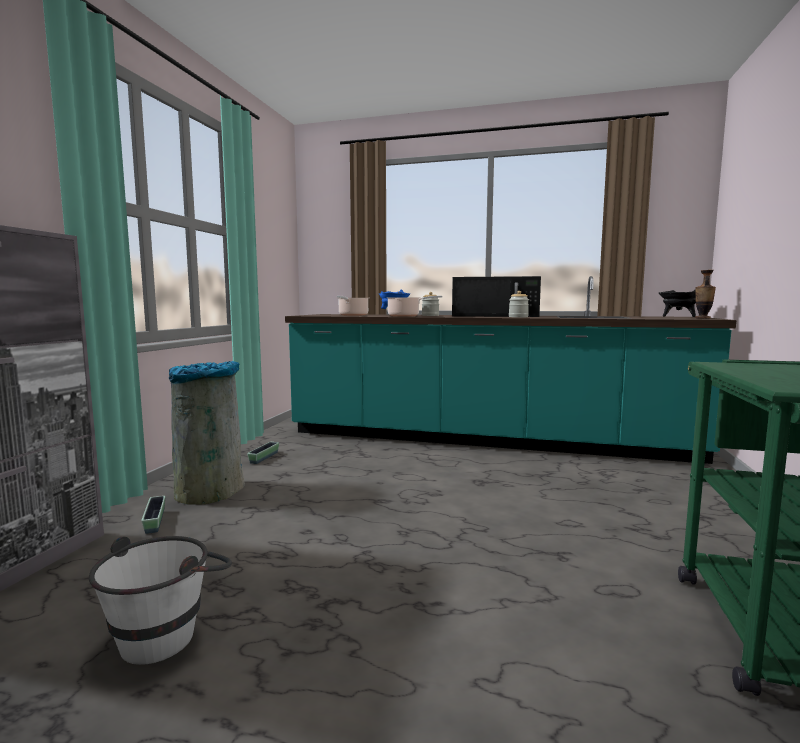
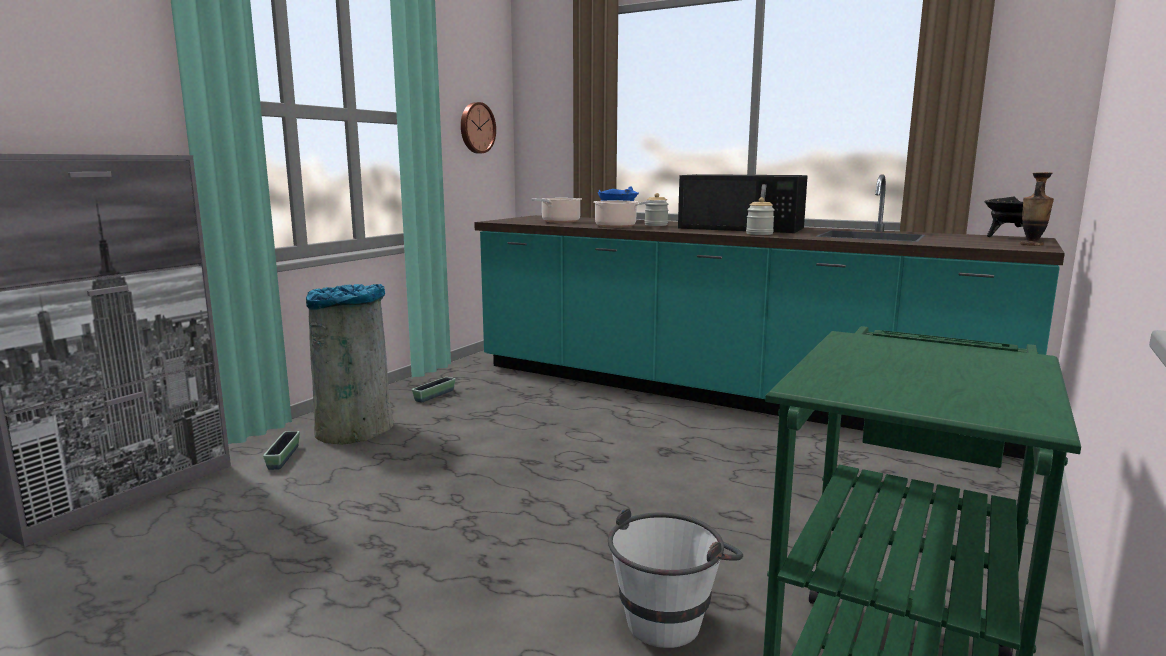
camera: 15 degrees right, 5 degrees up
(169, 631) = (240, 566): white bucket -> white bucket (671, 615)
(275, 245) = (476, 128): none -> wall clock

